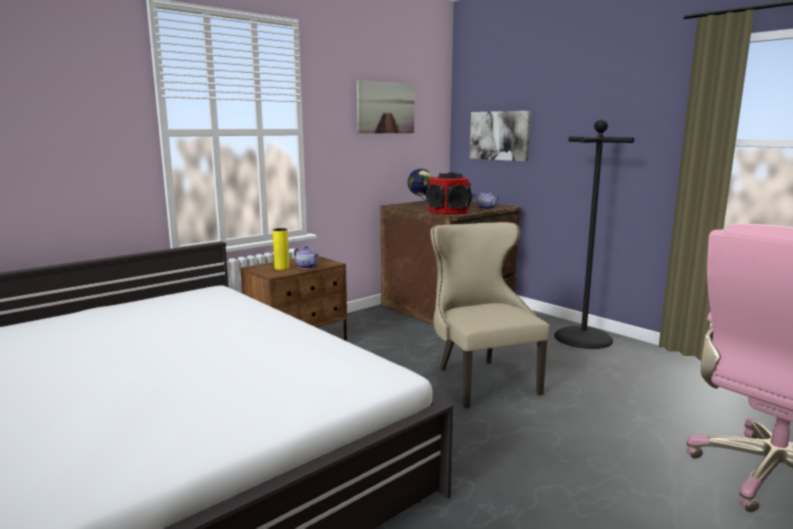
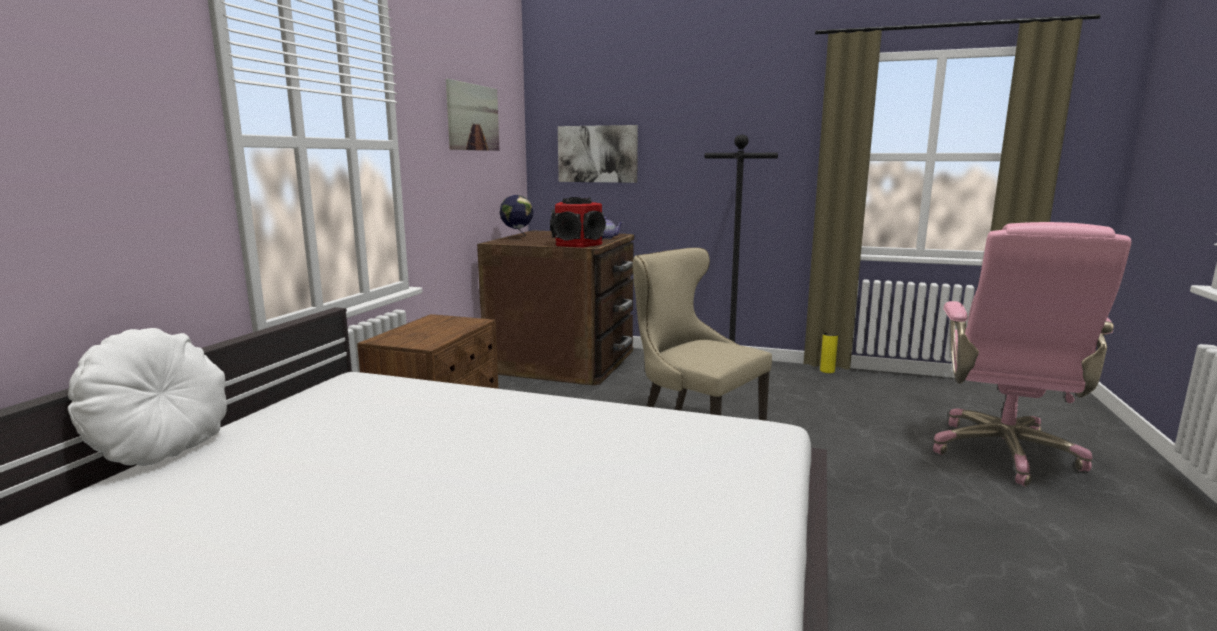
camera: 30 degrees left, 0 degrees up
(74, 311) = (163, 452): none -> white pillow
(282, 268) = (421, 335): yellow vase -> yellow vase (827, 371)
(306, 267) = (453, 329): teapot -> none

